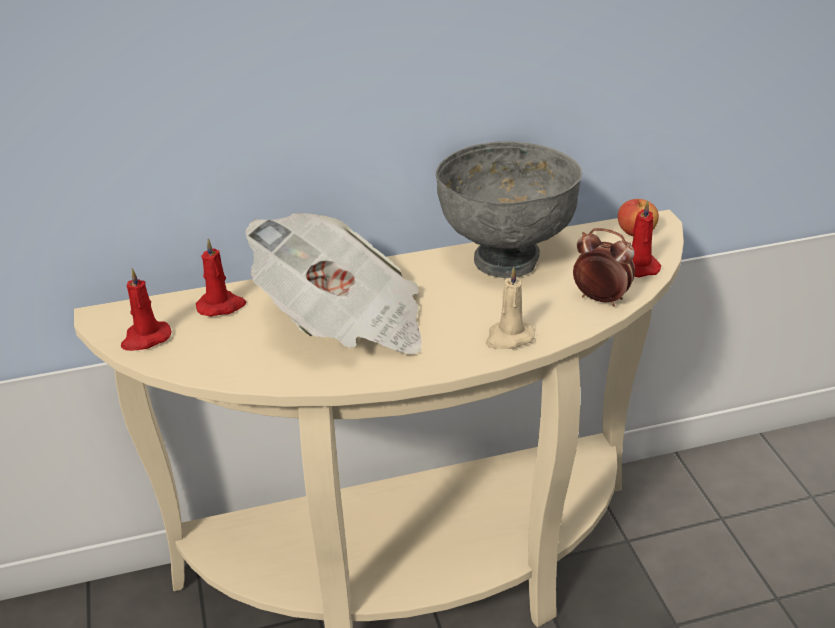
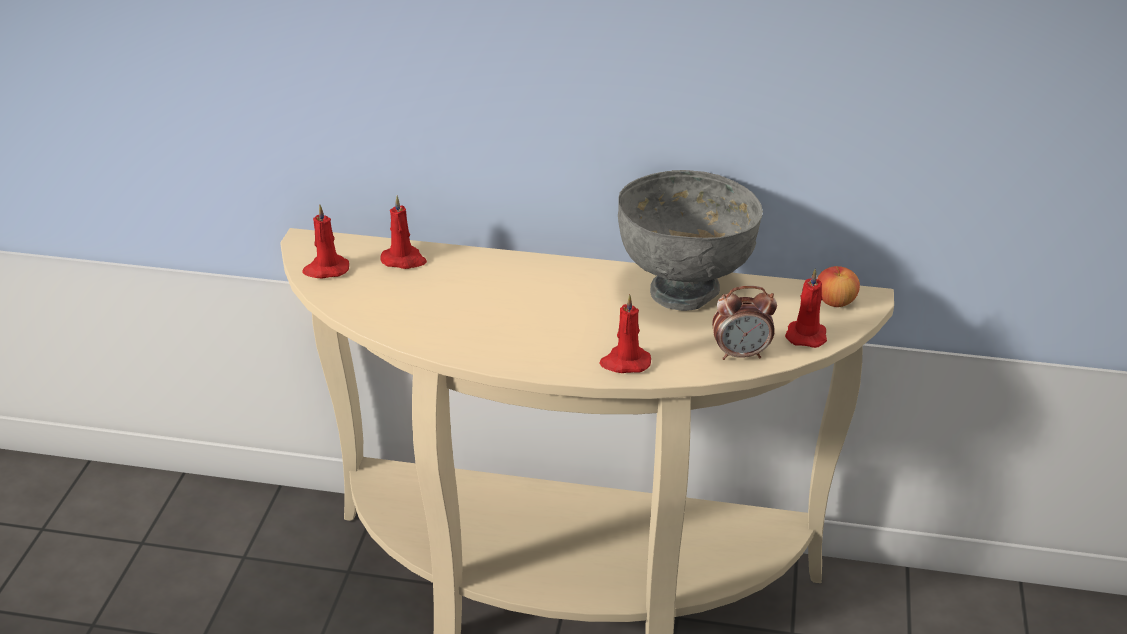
camera: 25 degrees right, 0 degrees up
(344, 323) = (493, 305): newspaper -> none
(508, 338) = (624, 362): beige candle -> red candle
(600, 299) = (741, 354): alarm clock -> alarm clock turned 120 degrees clockwise

